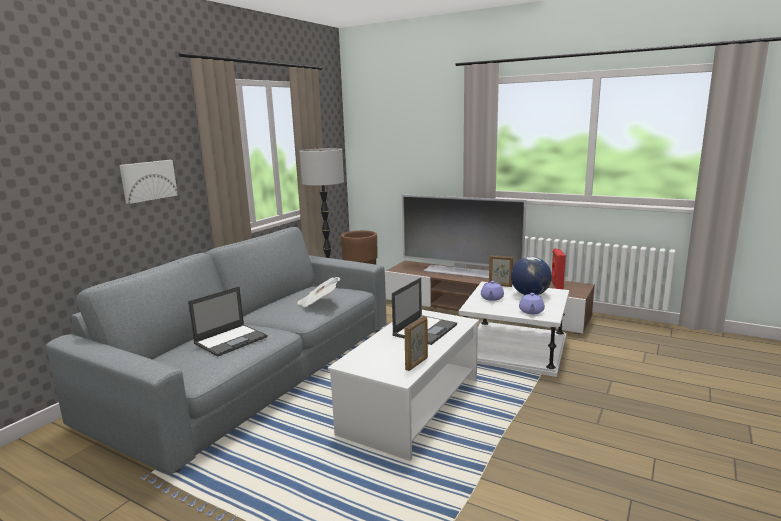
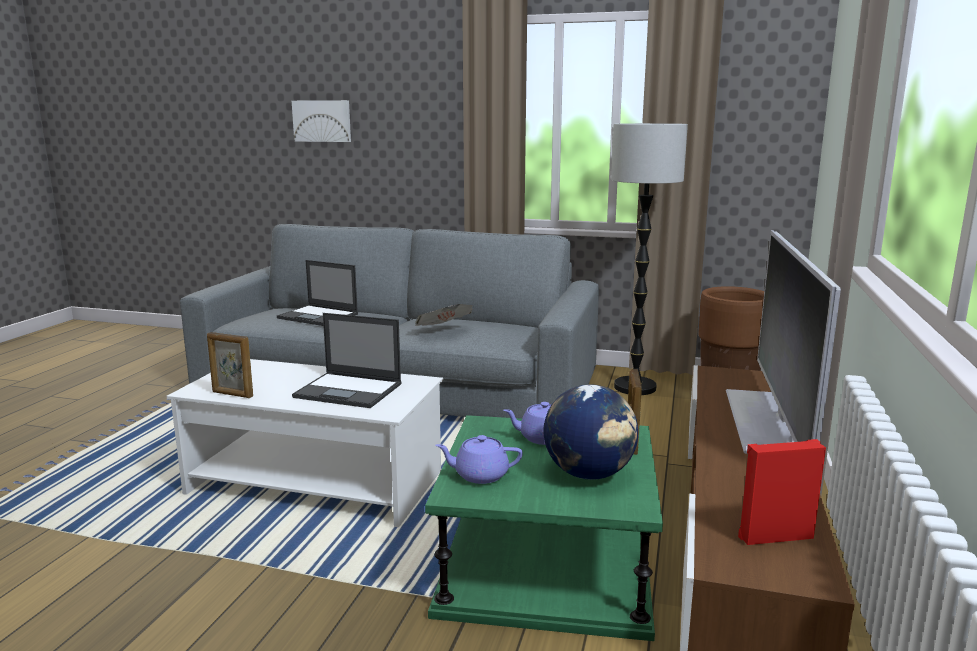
camera: 75 degrees right, 0 degrees up
(148, 180) = (408, 140): picture -> picture (322, 121)
(514, 348) = (547, 564): white side table -> green side table

